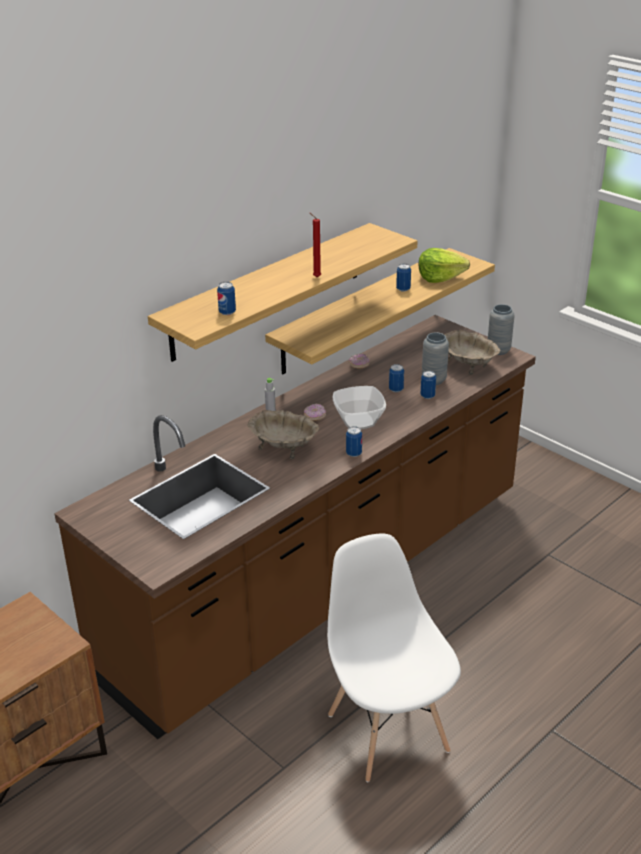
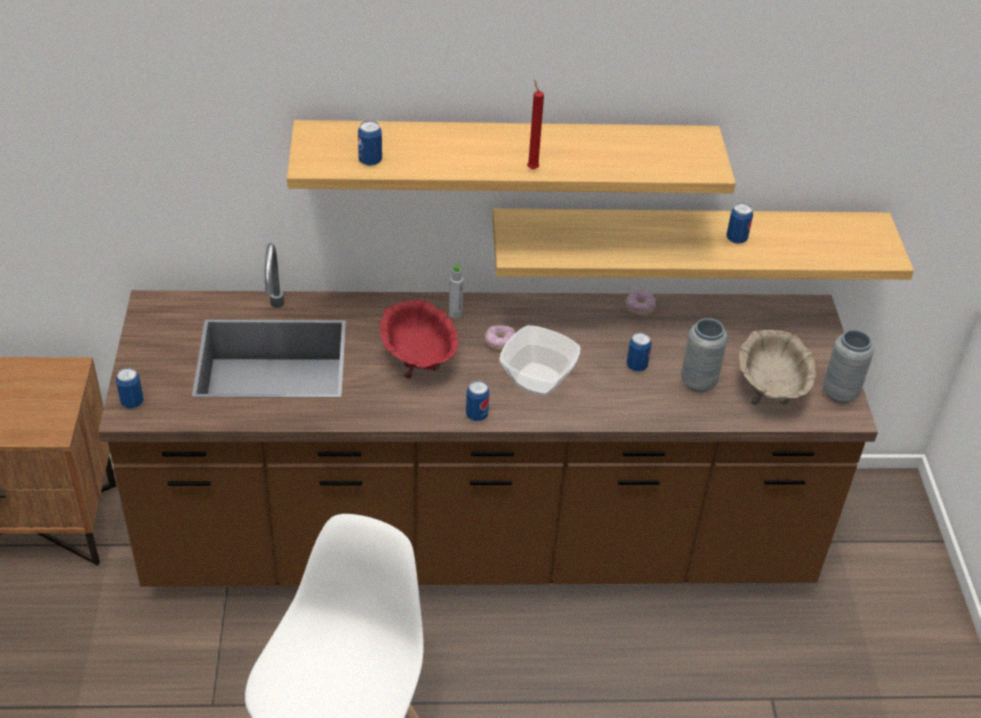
camera: 40 degrees right, 10 degrees up
(284, 447) = (419, 358): beige bowl -> red bowl
(427, 396) = (660, 398): can -> can (132, 402)
(440, 277) = (808, 249): lettuce -> none

